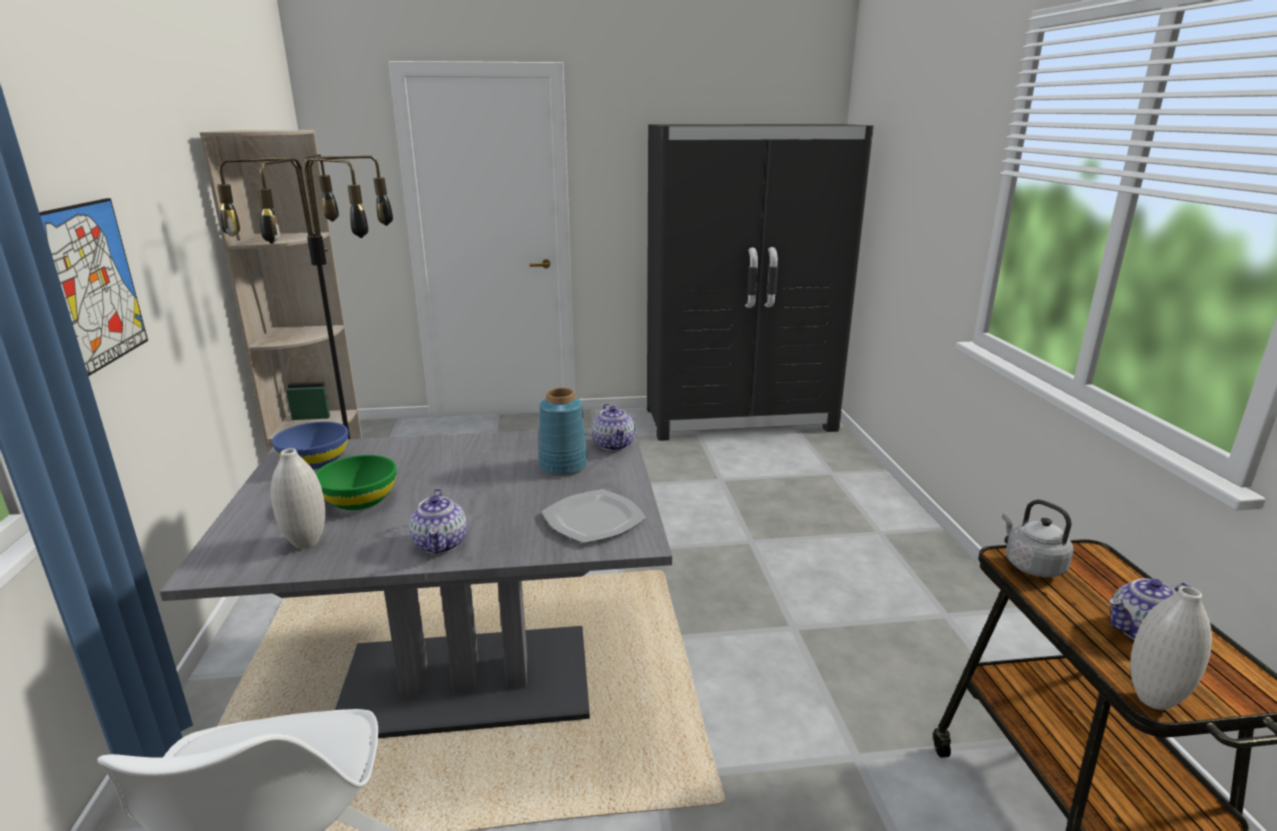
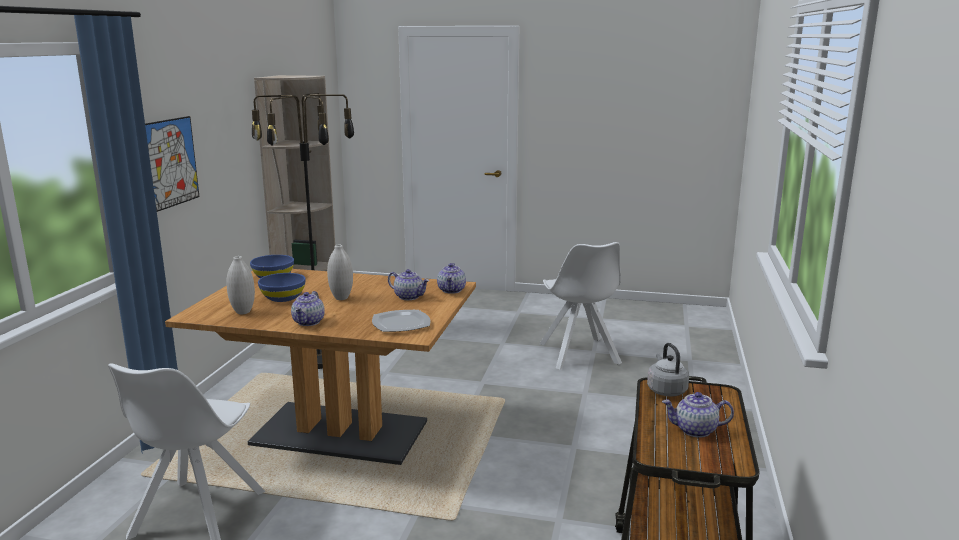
camera: 20 degrees right, 5 degrees down
(360, 500) = (283, 298): green bowl -> blue bowl
(467, 682) = (340, 434): grey dining table -> brown dining table
(563, 466) = (409, 297): blue vase -> teapot
(707, 486) = (579, 354): none -> white chair
(741, 420) = (644, 314): black cabinet -> none
(1153, 699) = (652, 455): white vase -> white vase (341, 298)

